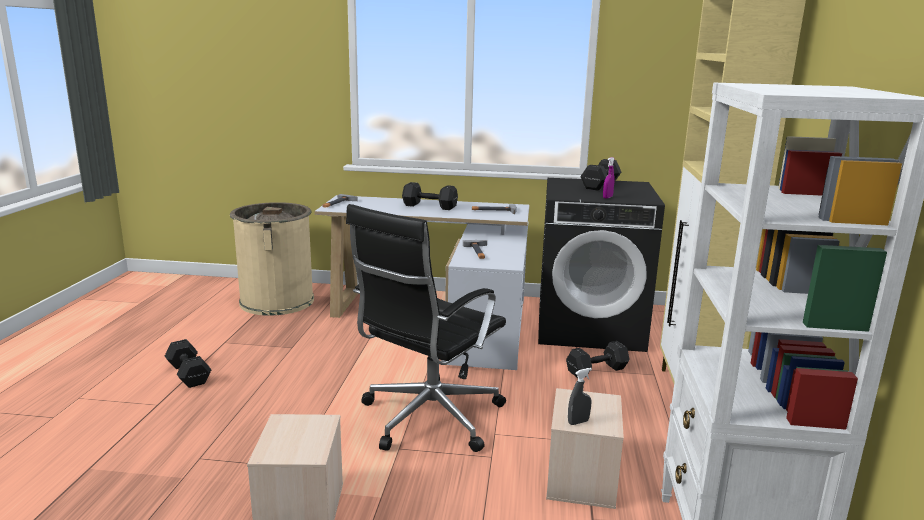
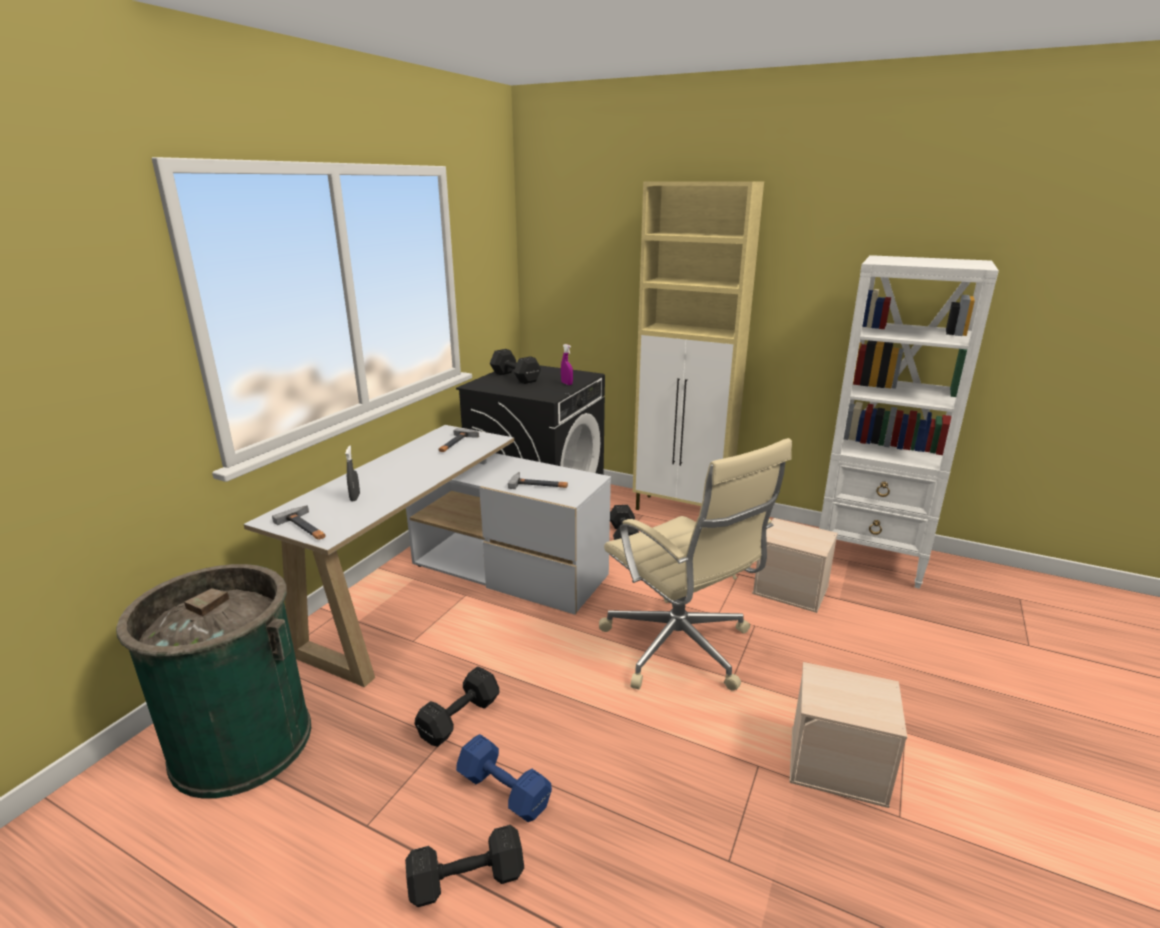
camera: 70 degrees left, 5 degrees up
(254, 372) = (503, 789): none -> blue dumbbell
(277, 301) = (242, 742): beige trash can -> green trash can
(428, 206) = (395, 471): black dumbbell -> black dumbbell (457, 719)
(428, 418) = (680, 648): black office chair -> beige office chair
(578, 422) = (816, 543): grey spray bottle -> grey spray bottle (355, 497)

